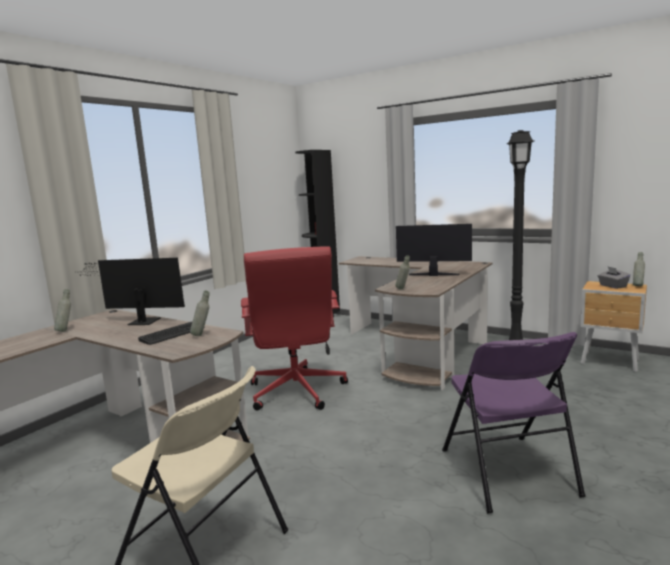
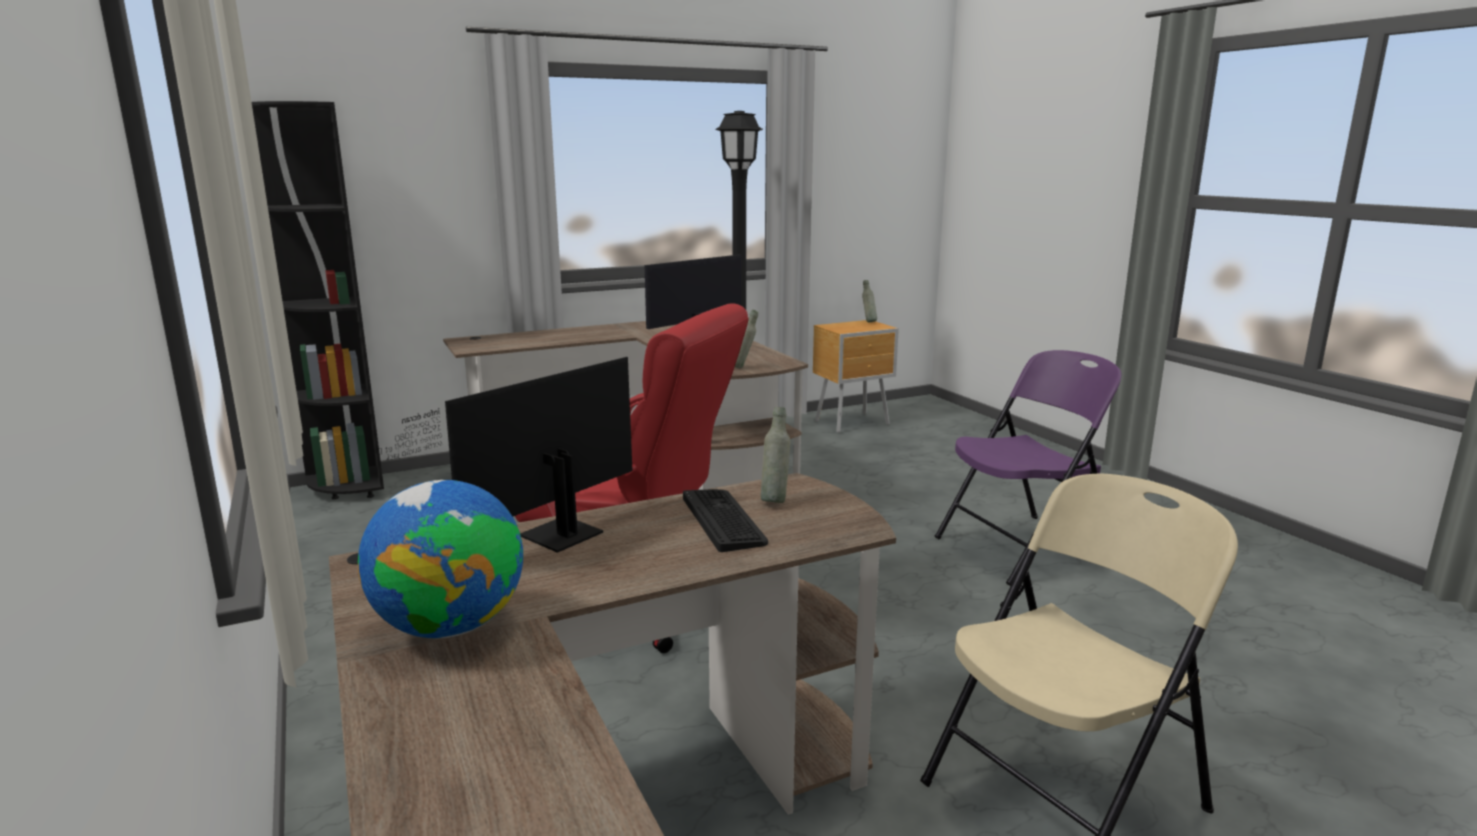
camera: 60 degrees left, 5 degrees up
(66, 330) = (451, 626): grey bottle -> globe
(507, 472) = (1023, 549): purple chair -> purple chair turned 45 degrees counterclockwise
(612, 286) = (853, 326): grey tissue box -> none

